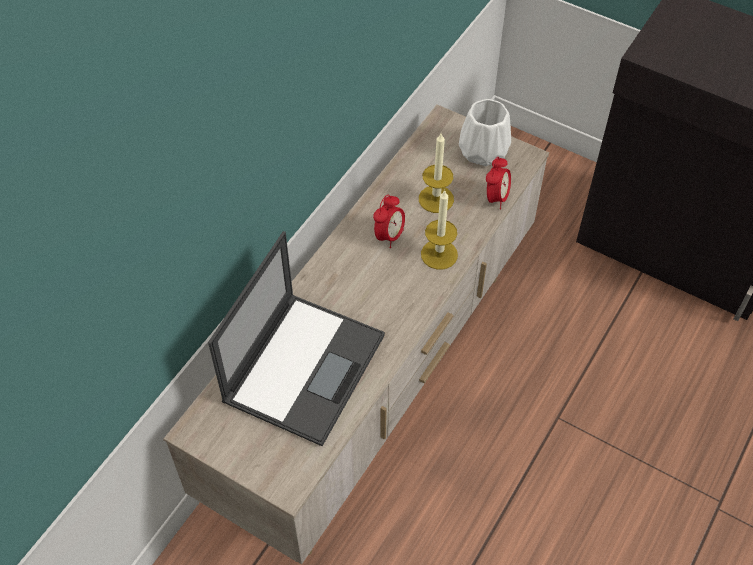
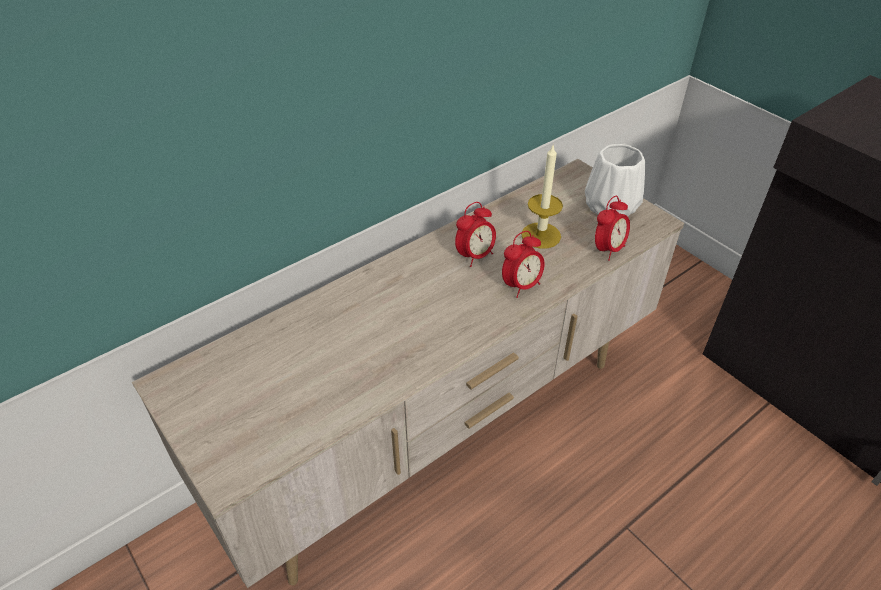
camera: 20 degrees right, 10 degrees down
(305, 366) = (319, 354): laptop -> none
(439, 254) = (521, 286): candle -> alarm clock

